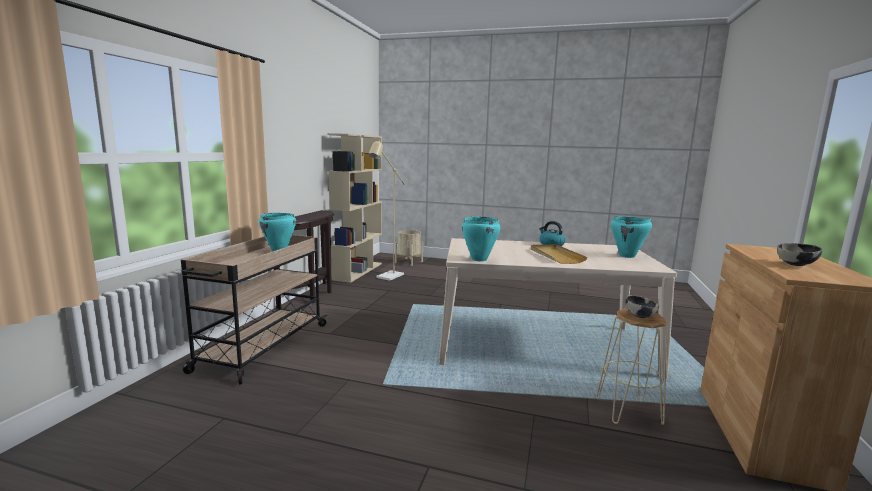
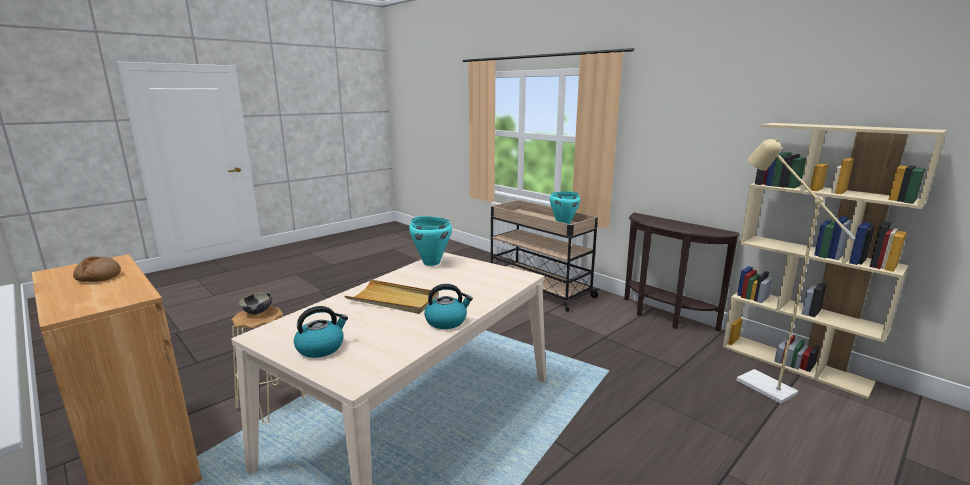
camera: 120 degrees right, 5 degrees up
(409, 262) = (906, 439): beige planter -> none
(627, 256) = (321, 347): turquoise cooking pot -> kettle
(796, 264) = (98, 277): bowl -> bread

